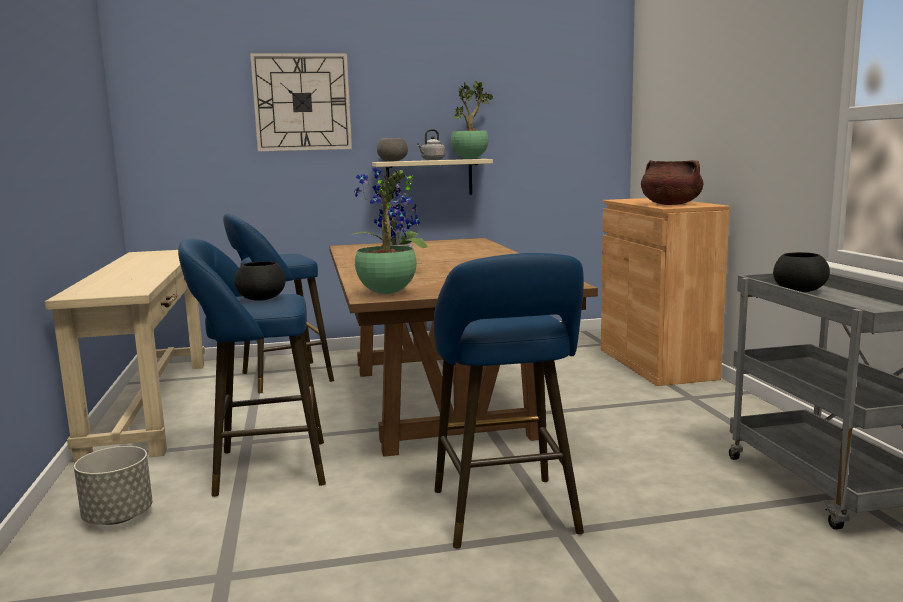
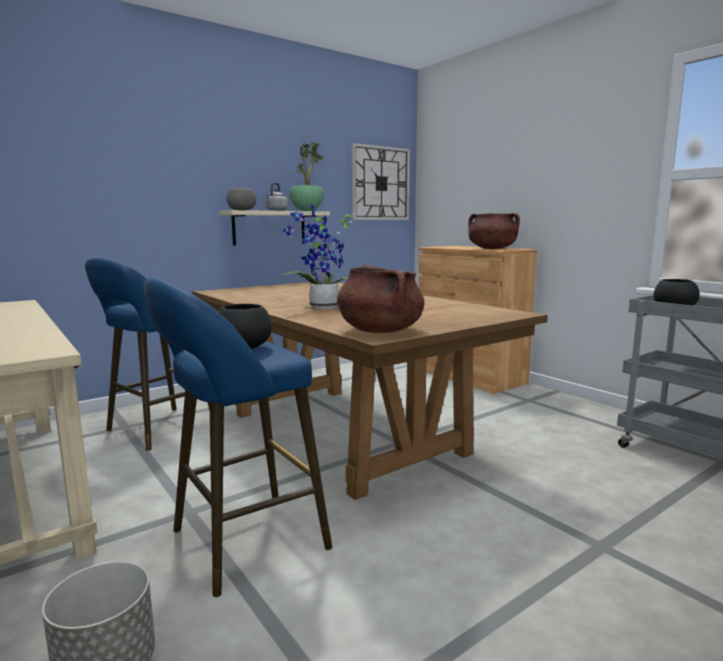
camera: 25 degrees left, 0 degrees up
(302, 102) = (149, 147): wall clock -> wall clock (380, 183)
(386, 293) = (380, 331): potted plant -> brown cooking pot
(507, 516) = (539, 541): blue stool -> none

